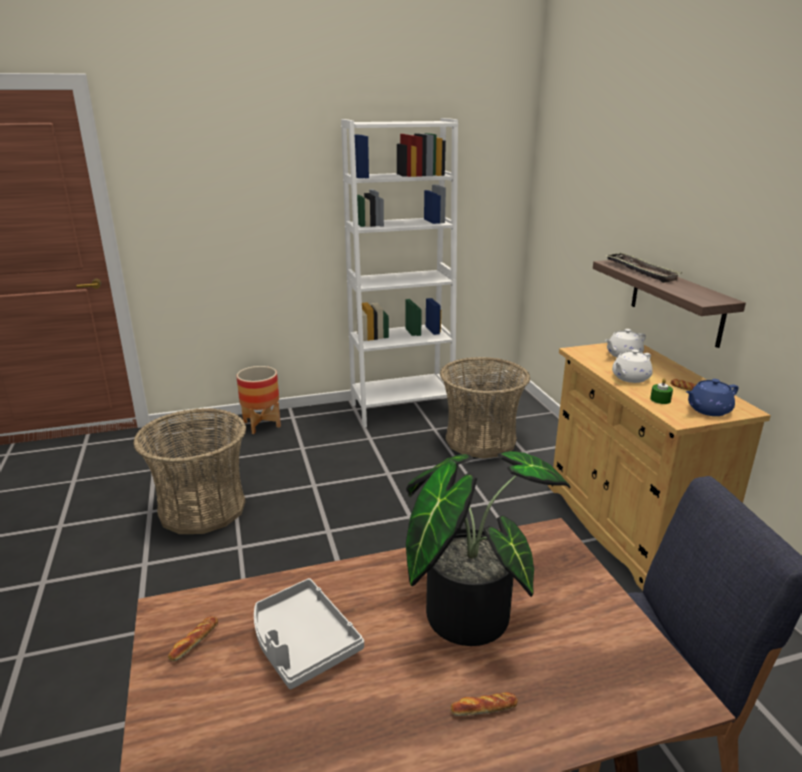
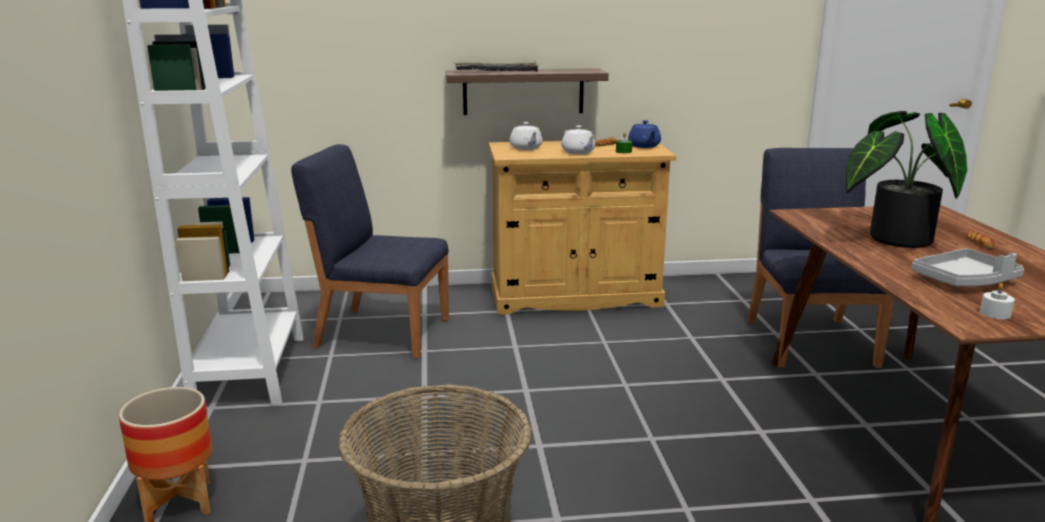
camera: 80 degrees left, 5 degrees down
(194, 641) = (995, 313): bread -> white candle
(481, 440) = (381, 332): basket -> blue chair

